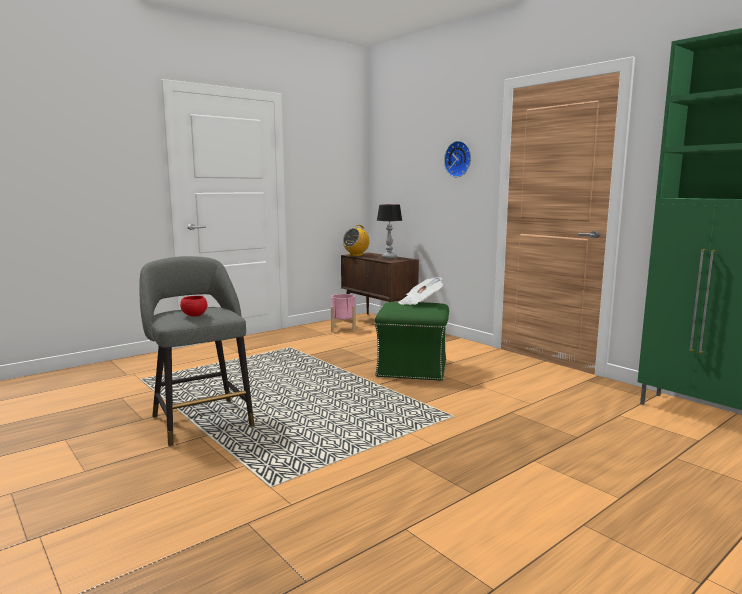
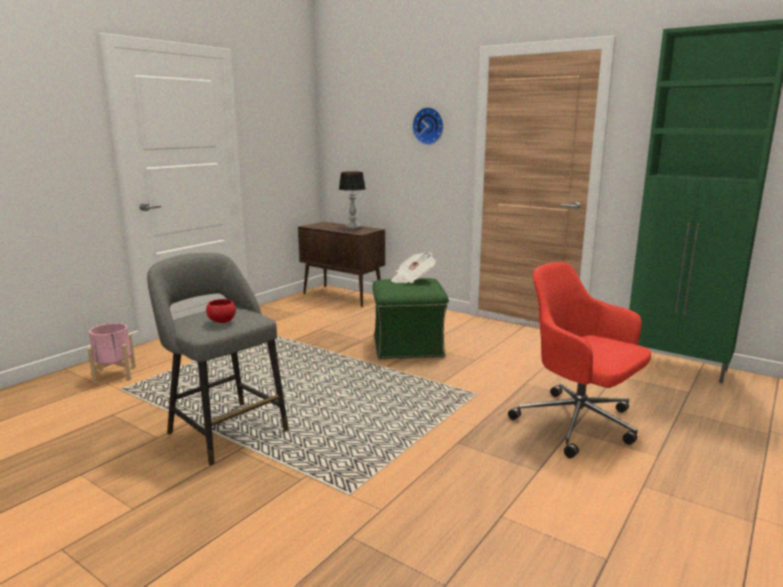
camera: 15 degrees left, 5 degrees up
(343, 329) = (310, 306): pink planter -> pink planter (114, 375)
(356, 255) = (315, 226): radio -> none
(546, 456) = (579, 424): none -> red office chair

